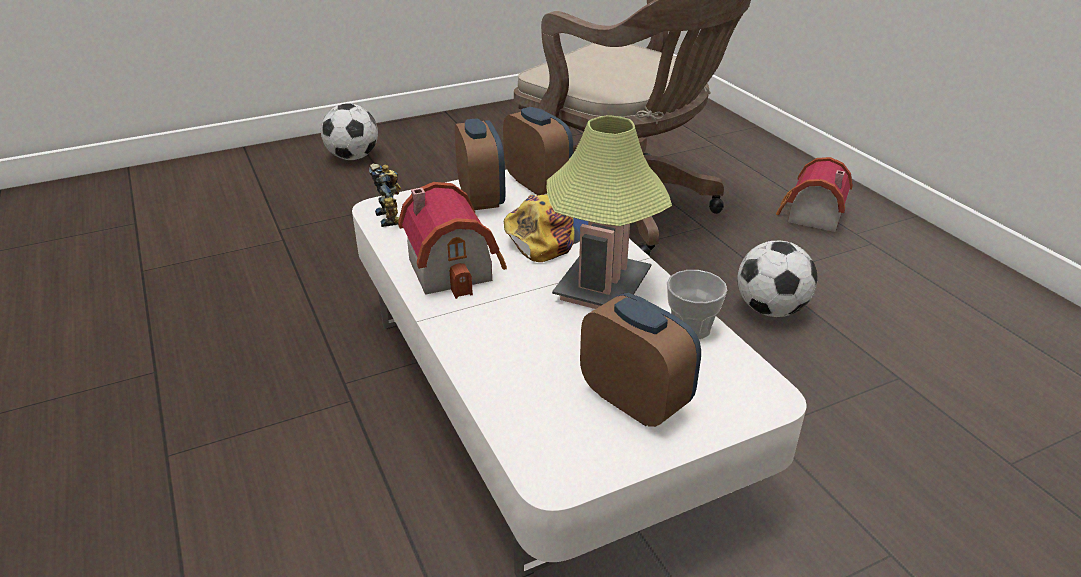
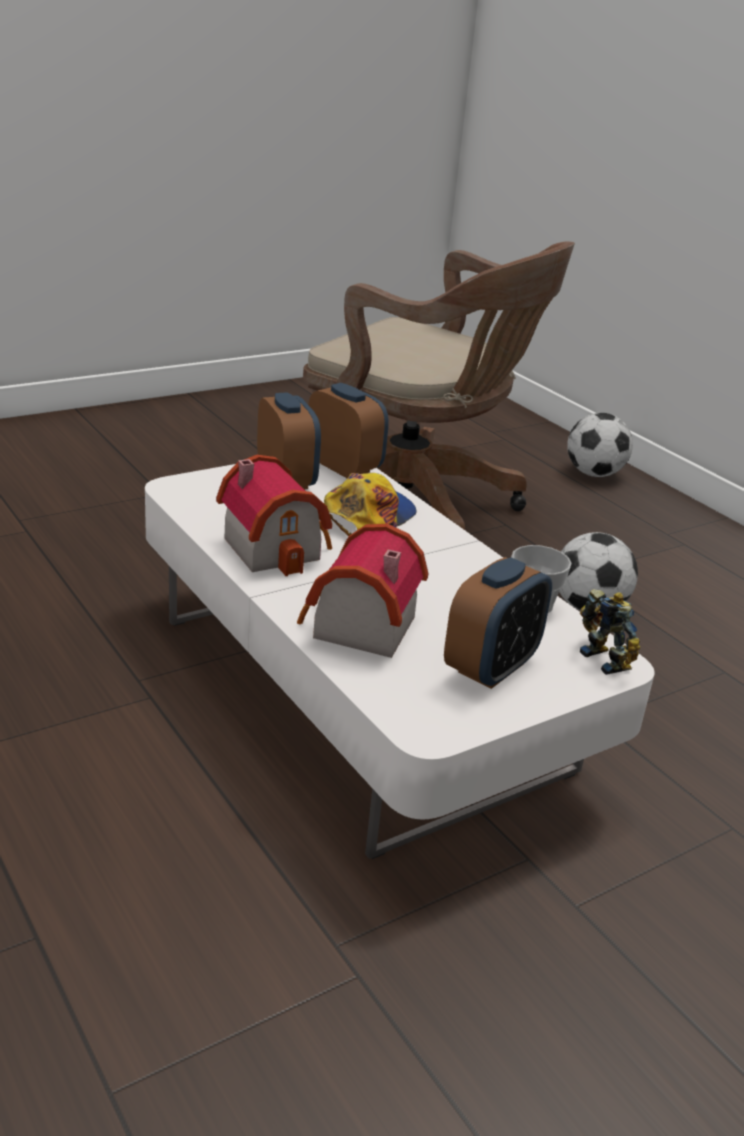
camera: 10 degrees left, 5 degrees down
(353, 157) = (89, 442): football -> football (593, 474)
(392, 217) = (193, 496): toy robot -> toy robot (607, 659)
(602, 288) = (436, 568): table lamp -> none
(635, 401) = (491, 668): alarm clock -> alarm clock turned 90 degrees clockwise
(810, 216) = (618, 516): toy house -> toy house (357, 627)

